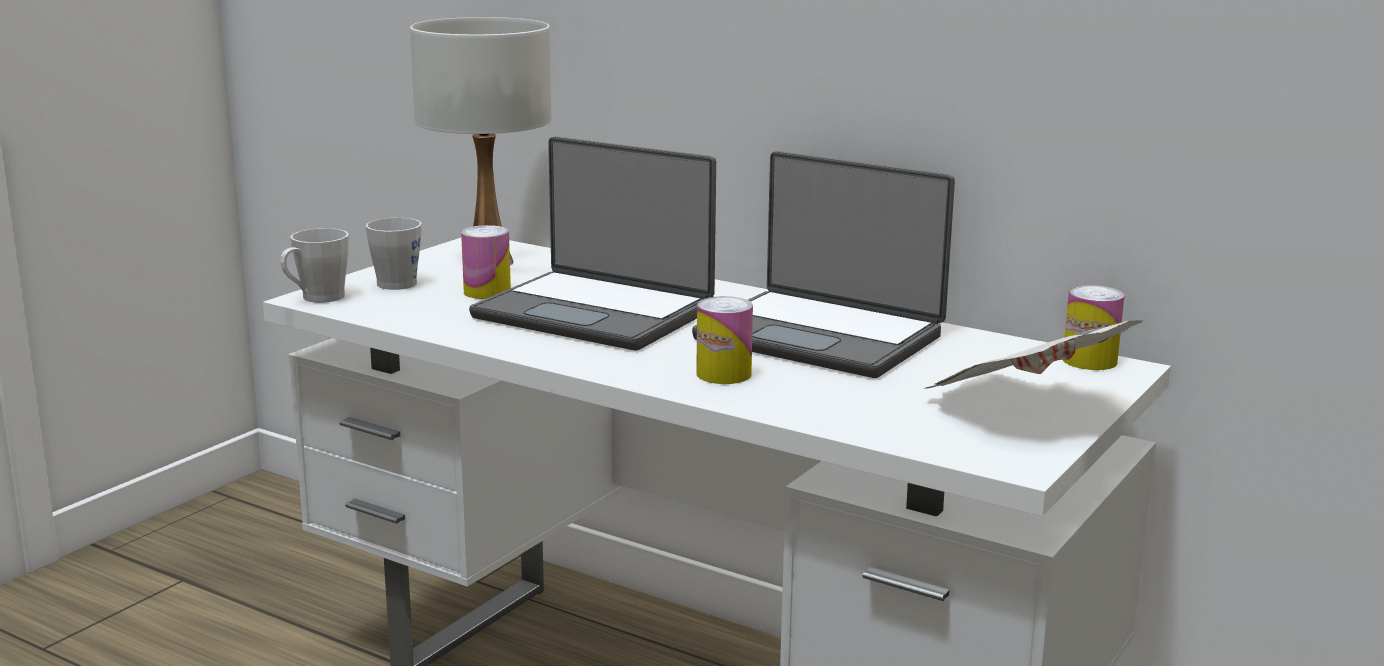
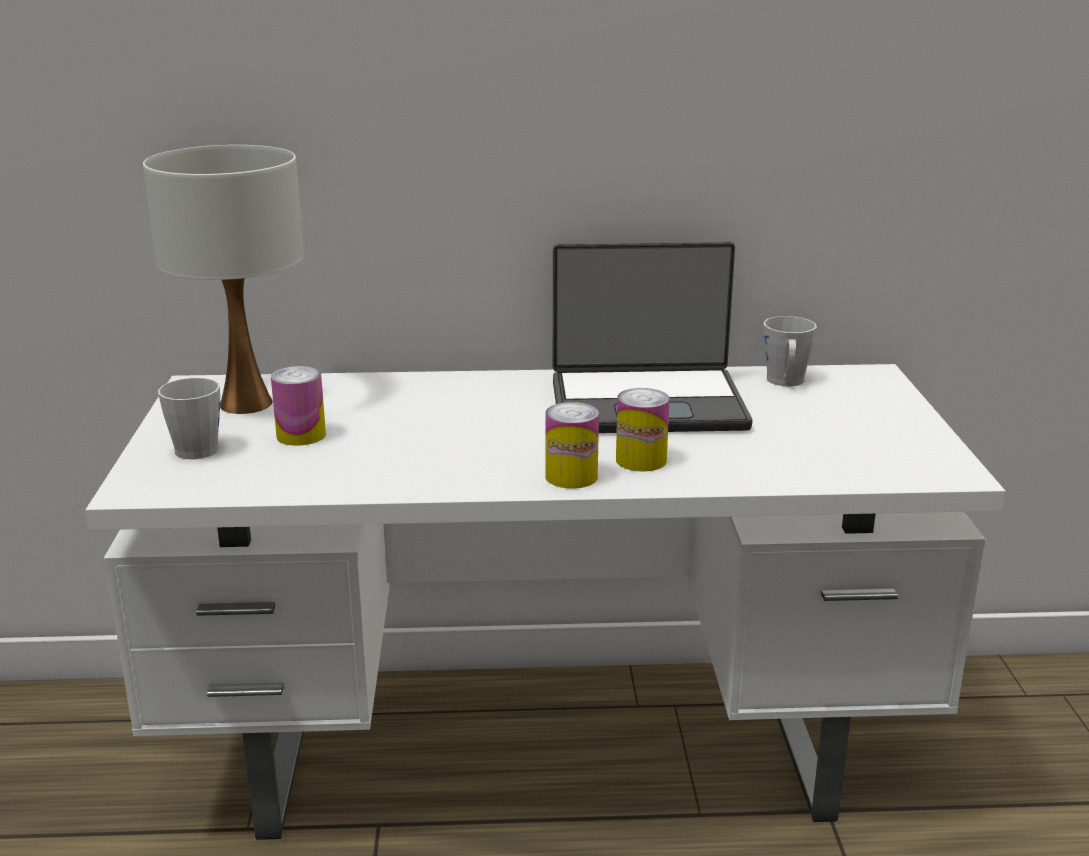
camera: 35 degrees left, 5 degrees up
(316, 298) = (141, 489): grey mug -> grey mug (786, 382)
(596, 313) = (437, 430): laptop -> none
(1025, 408) = (879, 425): newspaper -> none
(1089, 361) = (847, 374): can -> can (571, 476)

